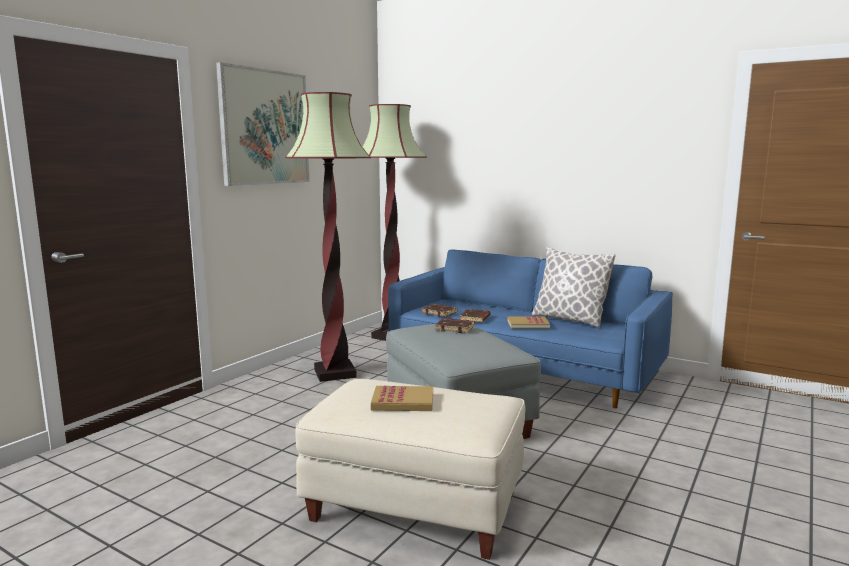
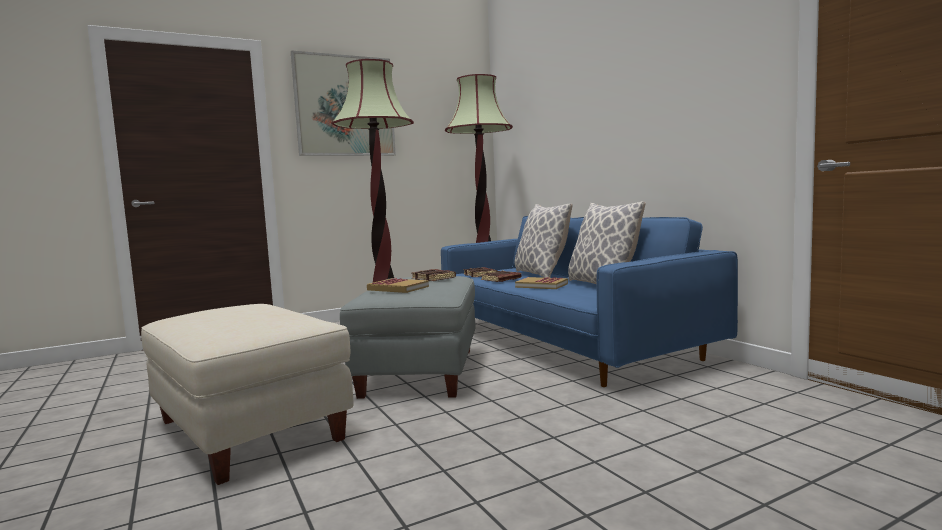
camera: 30 degrees right, 5 degrees down
(403, 401) = (231, 315): book -> book (398, 288)
(490, 308) = (541, 274): none -> pillow

